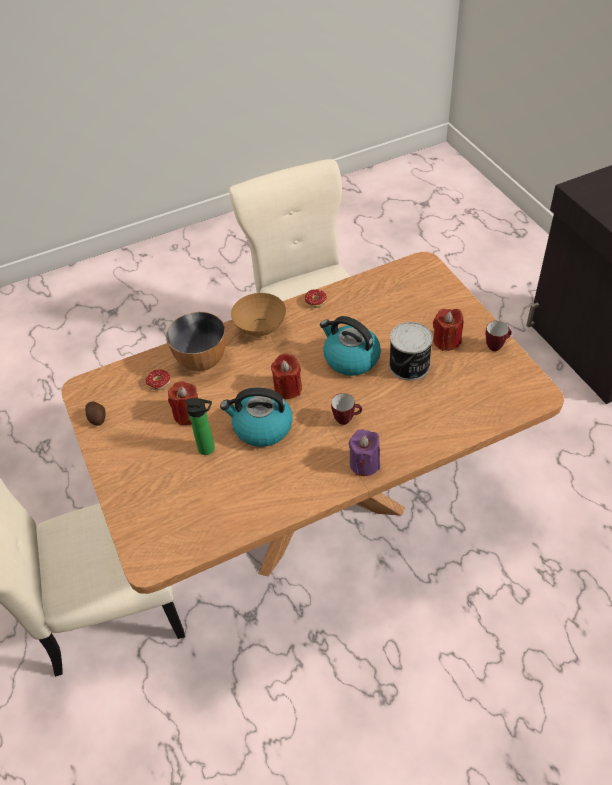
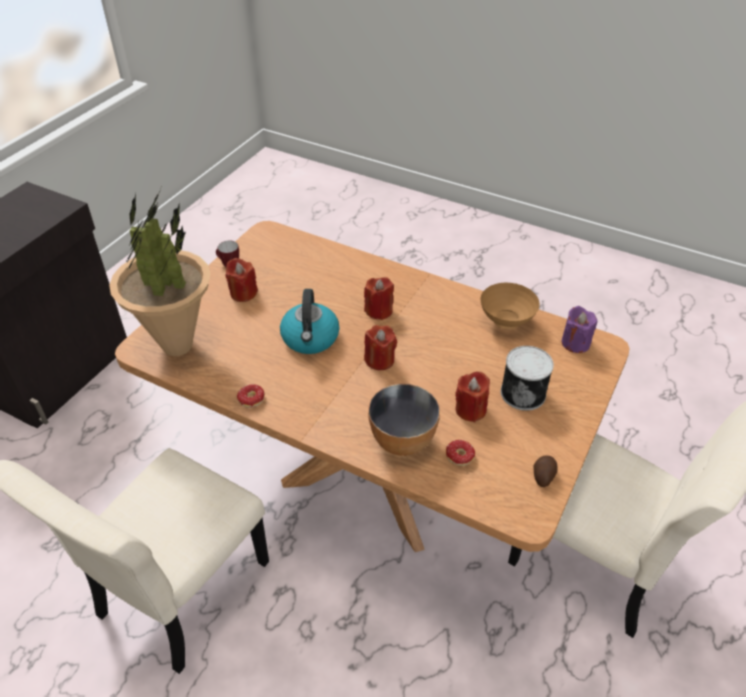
camera: 130 degrees left, 5 degrees down
(209, 449) = (487, 373): bottle -> none
(260, 330) = (326, 419): brown bowl -> brown bowl (507, 322)
(261, 427) = (435, 353): kettle -> none
(347, 419) = (379, 310): mug -> red candle
(364, 464) = (410, 284): purple candle -> purple candle (575, 343)
(409, 283) = (177, 345): none -> potted plant
(410, 366) = (290, 301): can -> can (523, 392)

